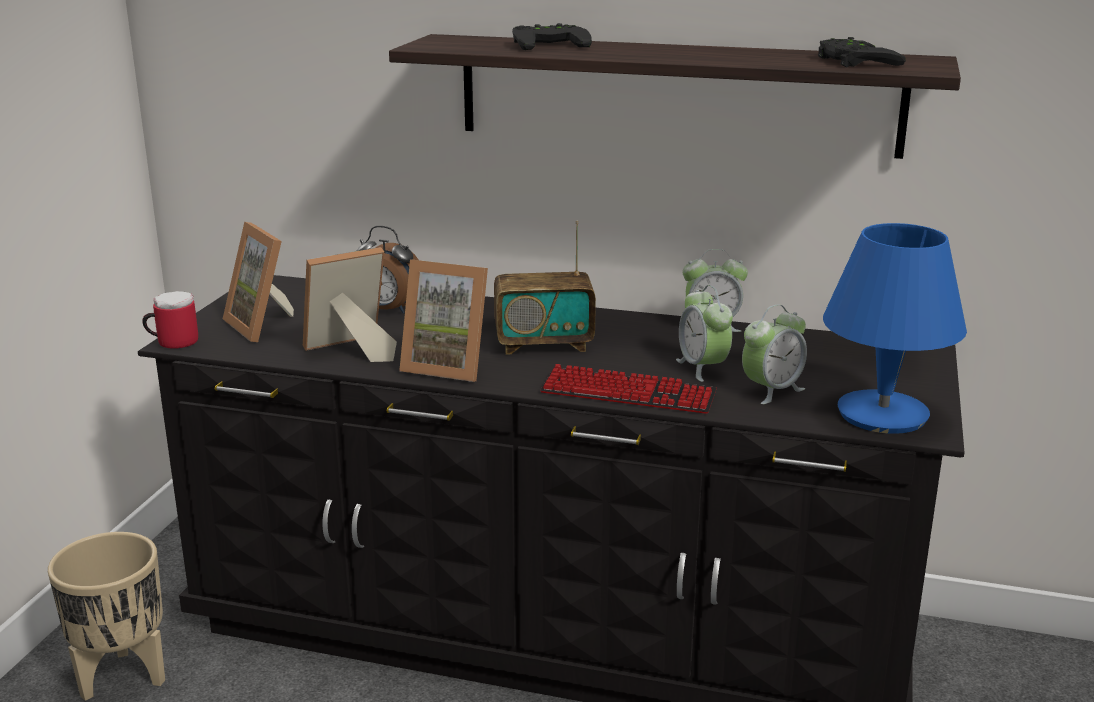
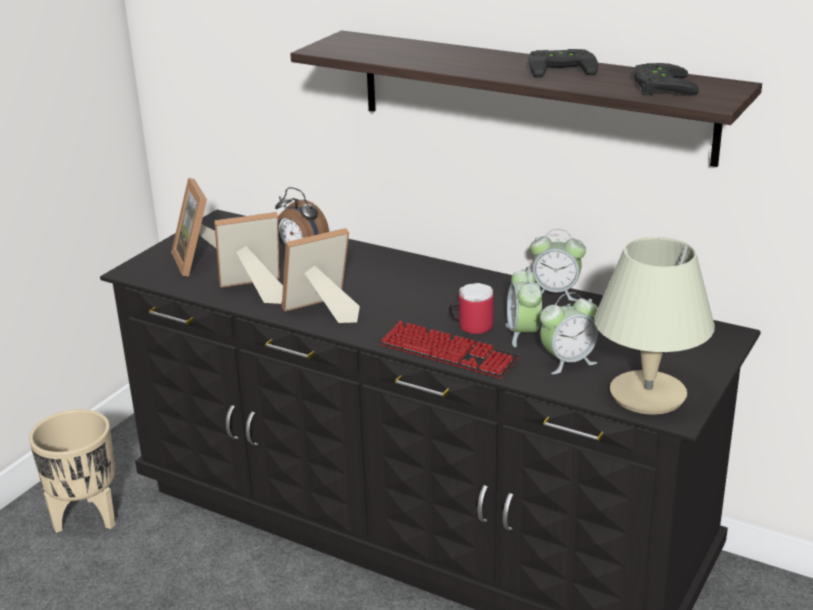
camera: 15 degrees right, 5 degrees up
(172, 342) = (127, 270): mug -> mug (470, 326)
(448, 366) = (321, 312): picture frame -> picture frame turned 120 degrees clockwise
(544, 344) = (406, 298): radio -> none
(548, 44) = (423, 50): black game controller -> black game controller (561, 68)
(882, 414) = (647, 394): blue table lamp -> beige table lamp

